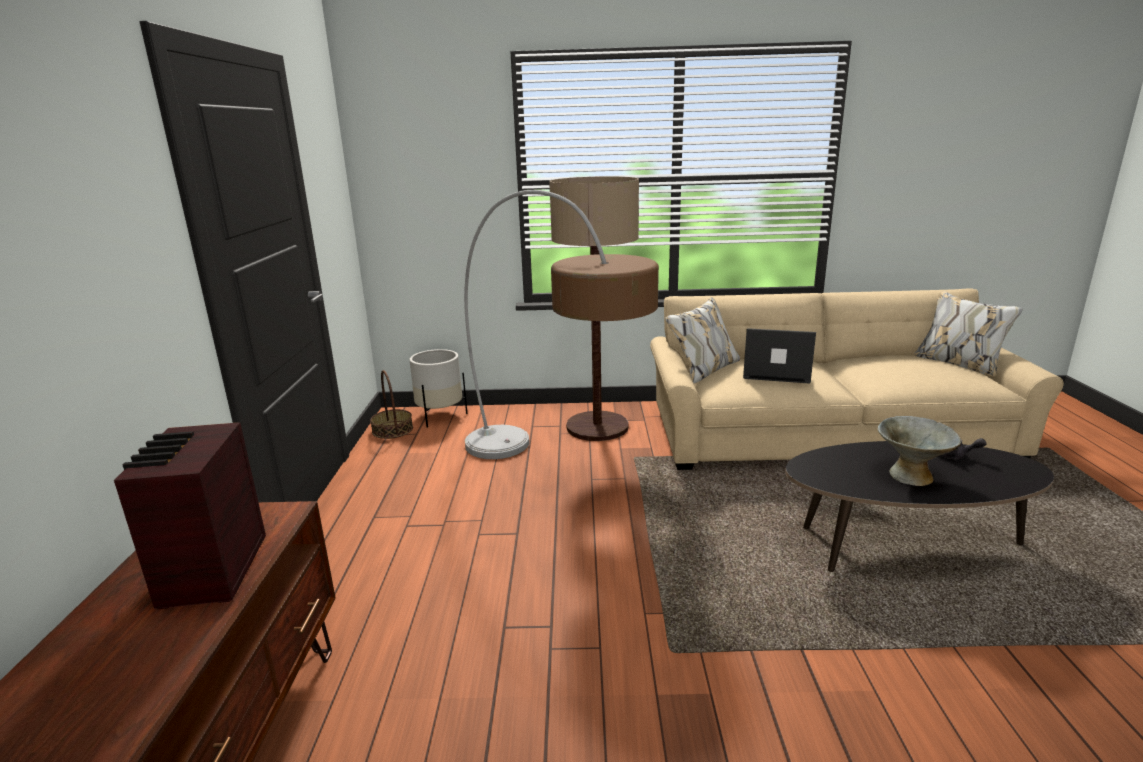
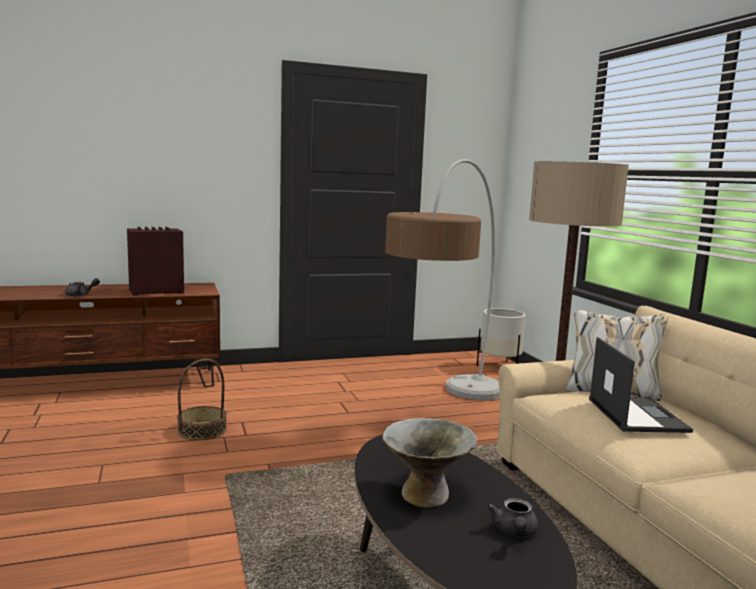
camera: 70 degrees right, 10 degrees down
(146, 689) = (81, 295): none -> grey teapot
(392, 430) = (460, 358): basket -> basket (202, 430)

